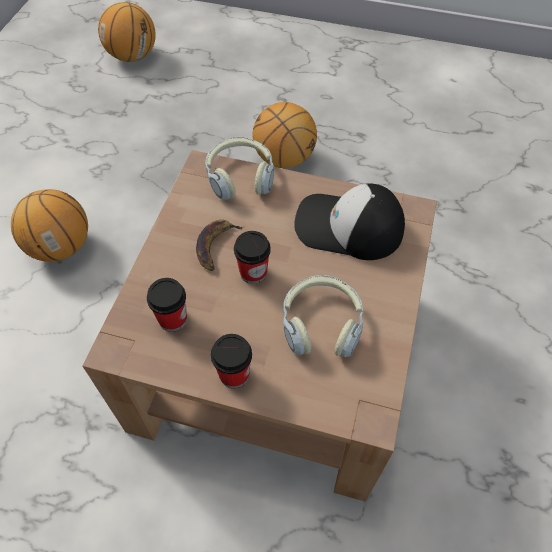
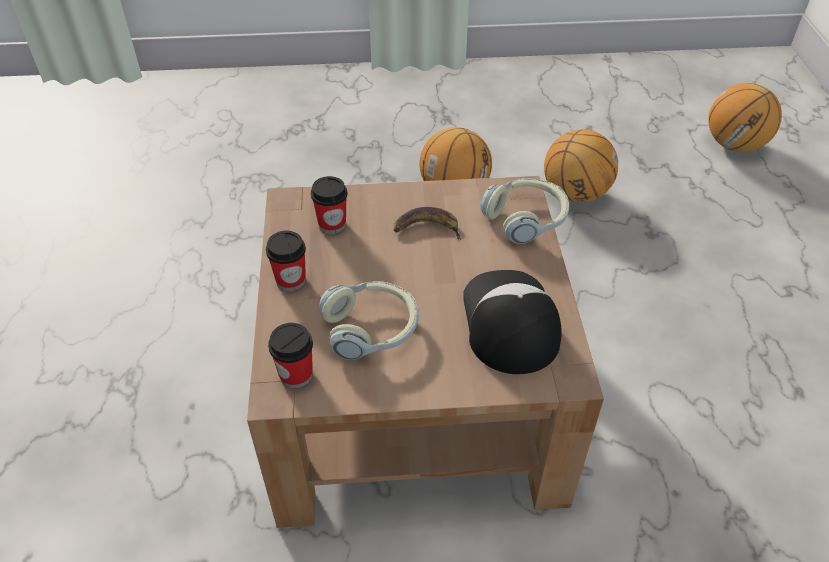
camera: 70 degrees right, 10 degrees down
(253, 272) = (408, 262): cup -> cup (296, 375)
(284, 159) = (690, 322): basketball -> basketball (574, 194)

